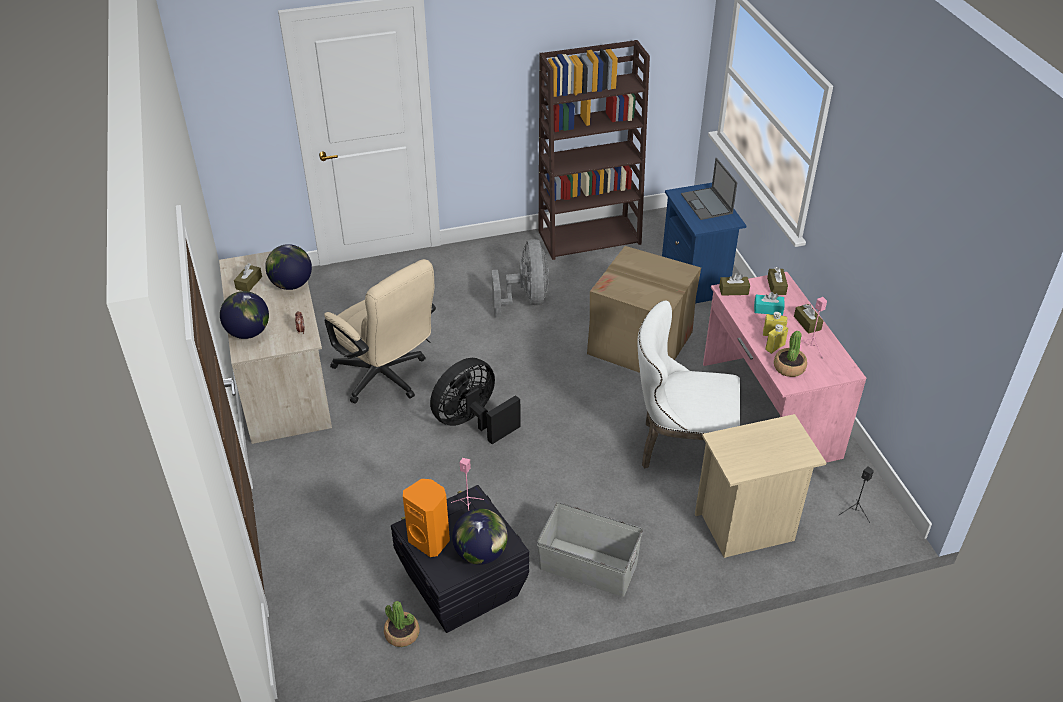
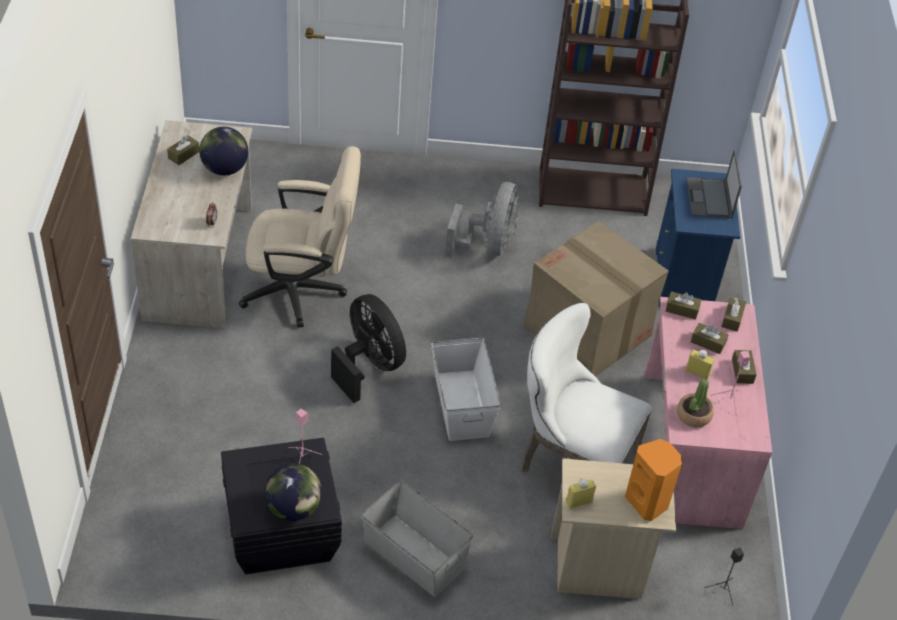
camera: 15 degrees right, 5 degrees up
(248, 332) = (160, 210): globe -> none
(386, 378) = (302, 291): beige office chair -> beige office chair turned 60 degrees counterclockwise
(402, 633) = (203, 560): potted plant -> none
(430, 540) = (251, 479): orange speaker -> orange speaker (648, 502)
(472, 422) = (369, 365): black fan -> black fan turned 75 degrees clockwise
(566, 430) = (461, 405): none -> white storage box
(768, 309) = (708, 343): turquoise tissue box -> brown tissue box
(775, 347) = (691, 388): yellow bottle -> yellow bottle (579, 502)

